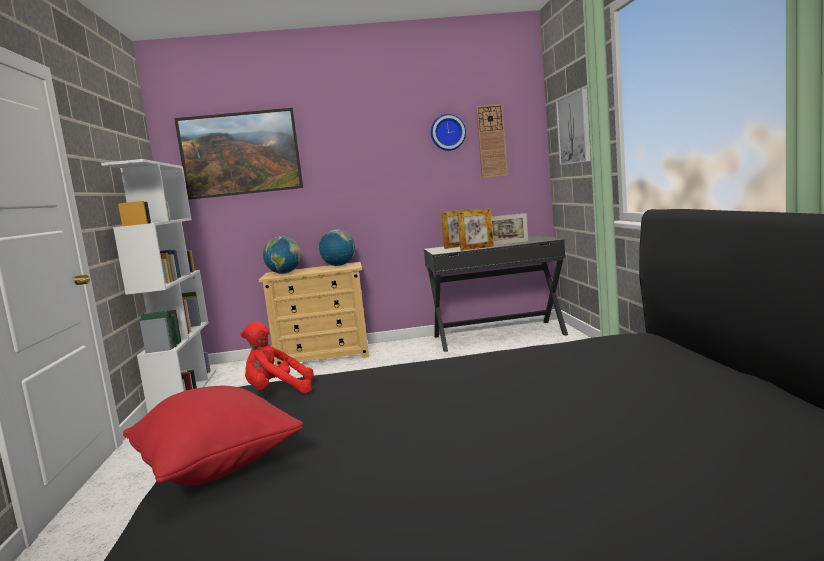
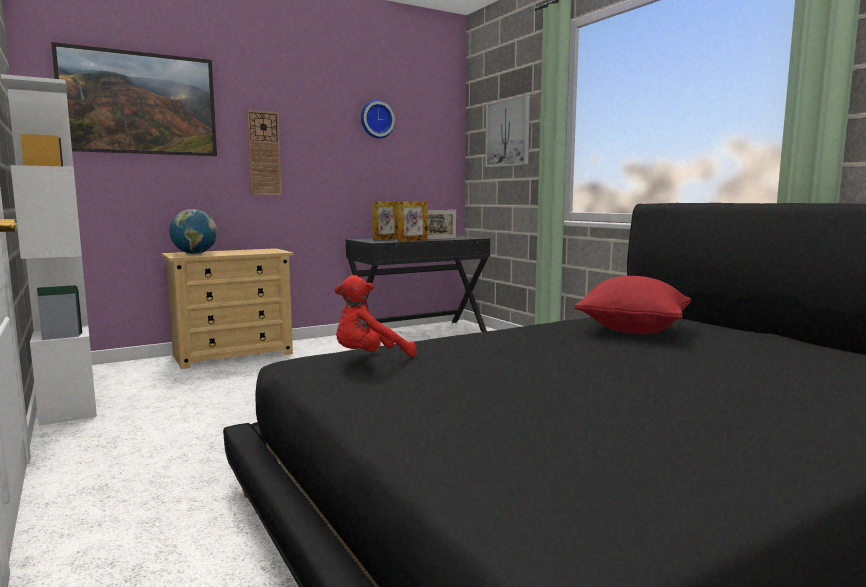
camera: 25 degrees left, 0 degrees up
(217, 467) = (419, 421): red pillow -> red pillow (633, 330)
(339, 265) = (257, 250): globe -> none
(491, 141) = (417, 135): wall clock -> wall clock (264, 153)

